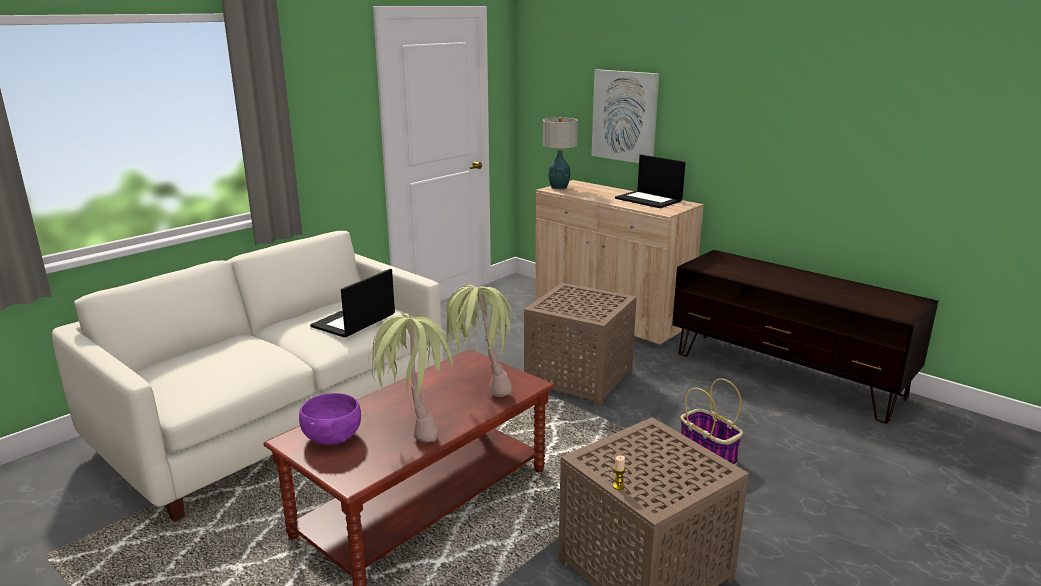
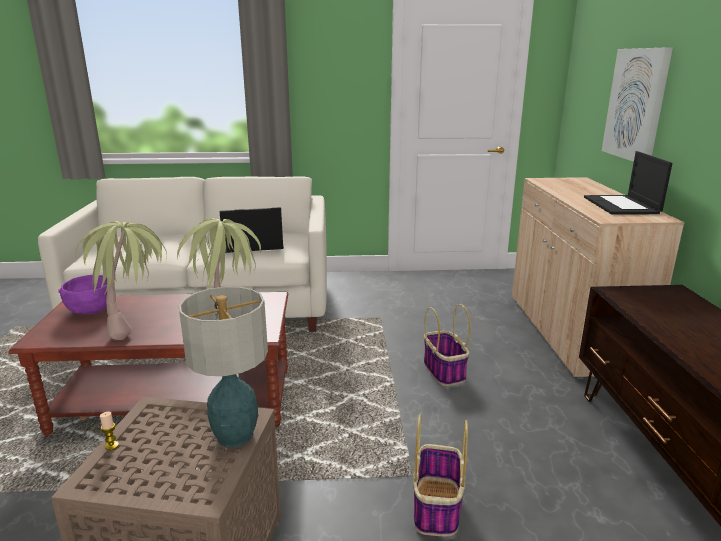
camera: 45 degrees right, 0 degrees up
(558, 187) = (551, 180): table lamp -> table lamp (234, 435)
(581, 377) = (444, 371): brown side table -> basket

